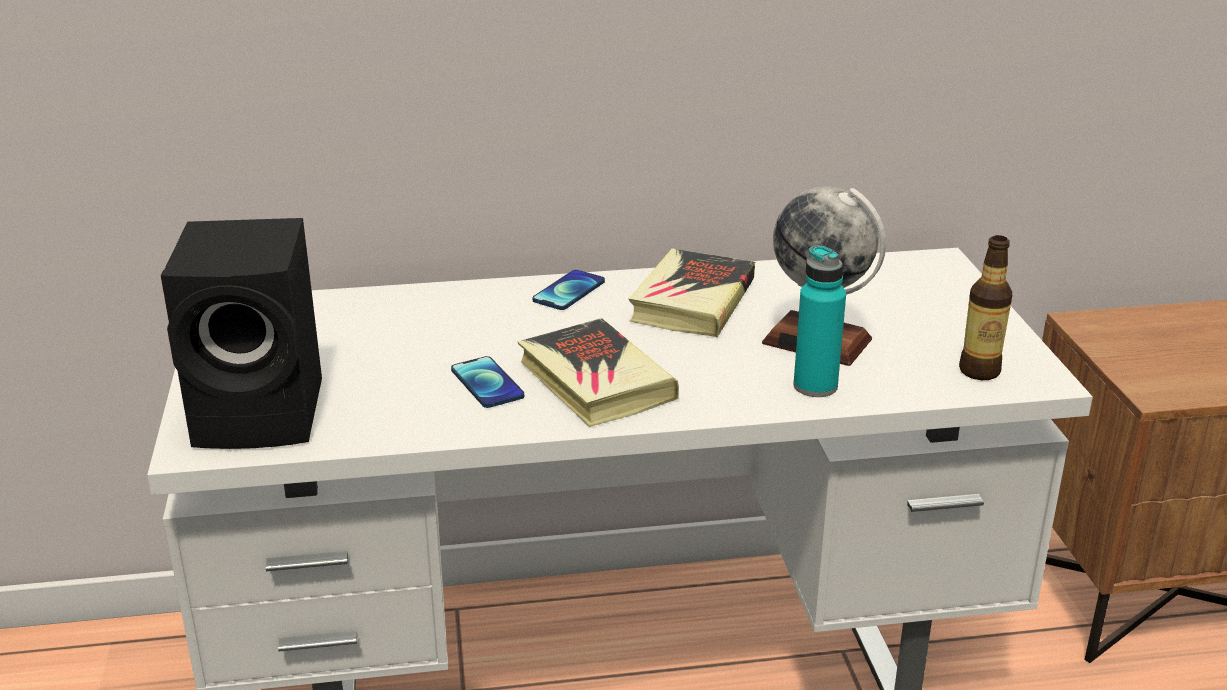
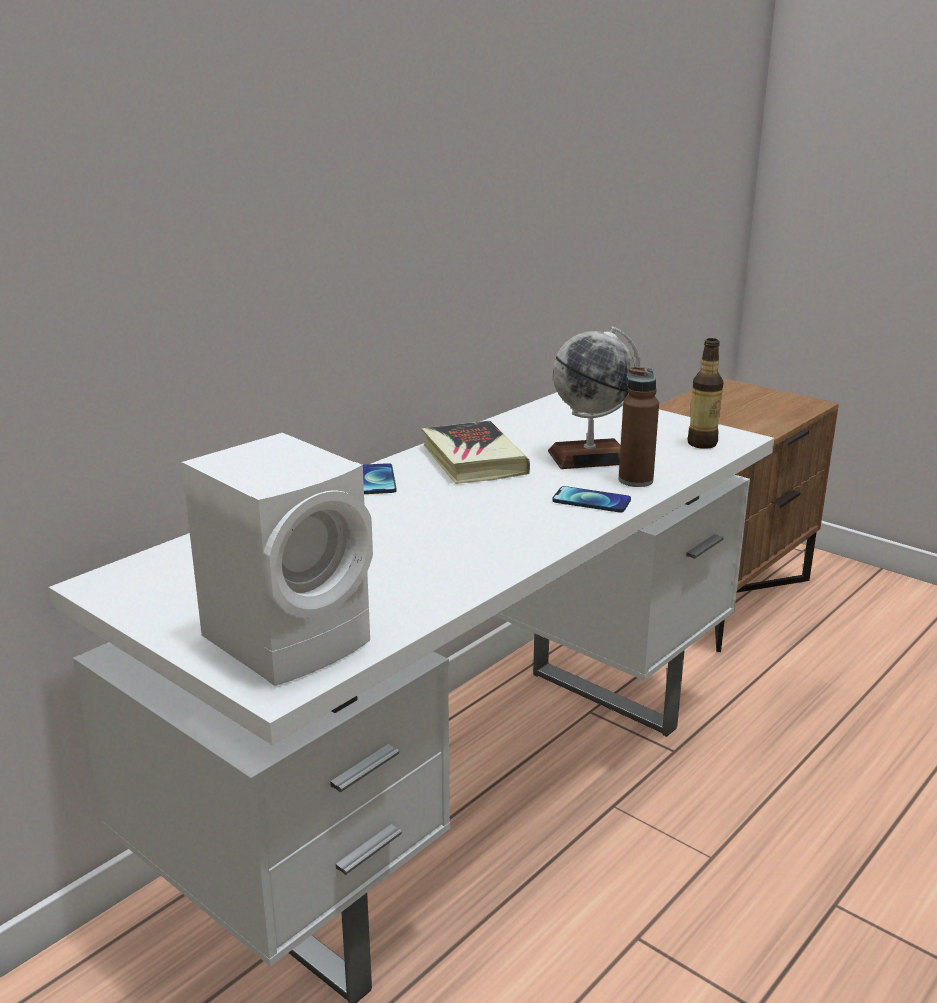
camera: 40 degrees left, 5 degrees down
(265, 414) = (292, 638): black speaker -> white speaker
(487, 384) = (430, 553): phone -> phone (591, 501)
(595, 382) = (502, 525): book -> none
(815, 386) = (635, 480): turquoise bottle -> brown bottle

